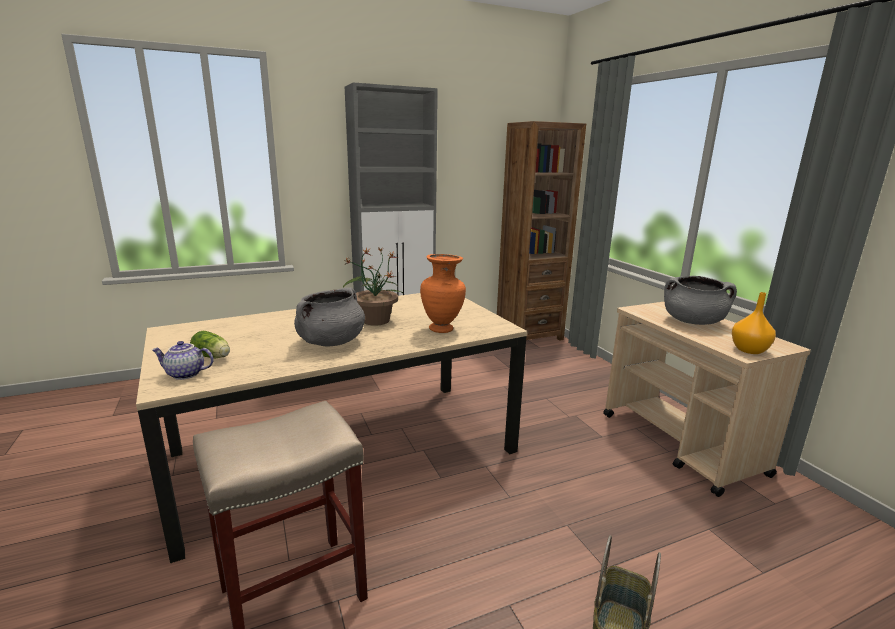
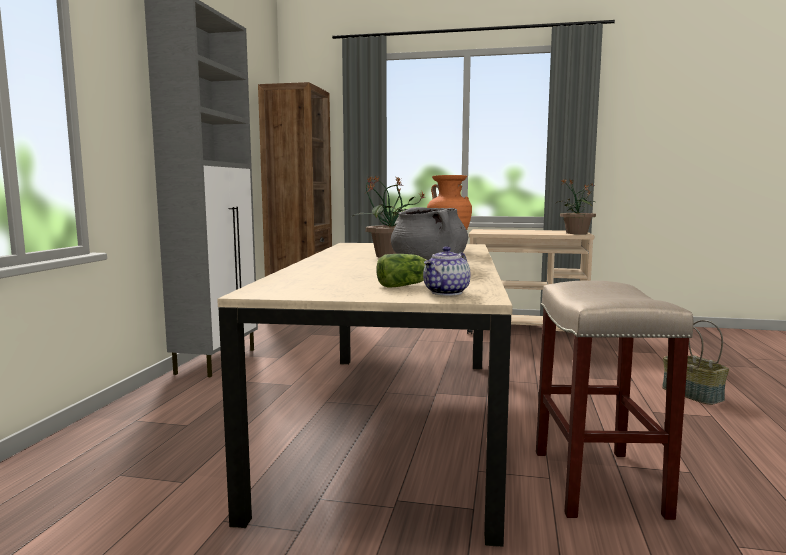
camera: 55 degrees left, 10 degrees down
(693, 322) = (519, 231): grey cooking pot -> none
(749, 350) = (576, 233): orange vase -> potted plant

